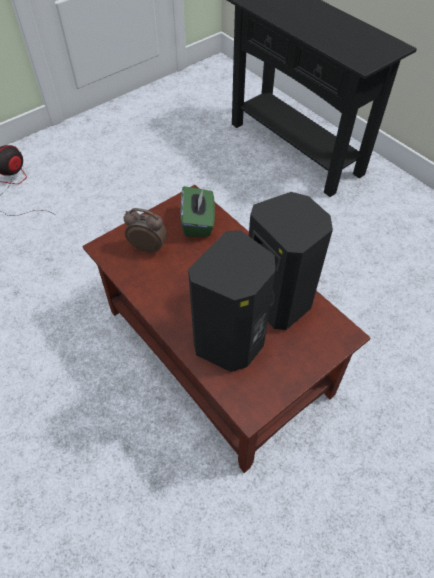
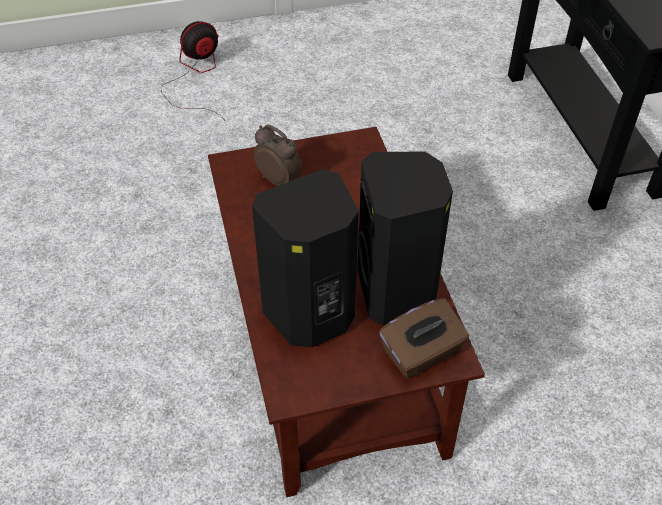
camera: 25 degrees right, 5 degrees down
(198, 222) = (353, 171): green tissue box -> none
(322, 340) = (422, 354): none -> brown tissue box

